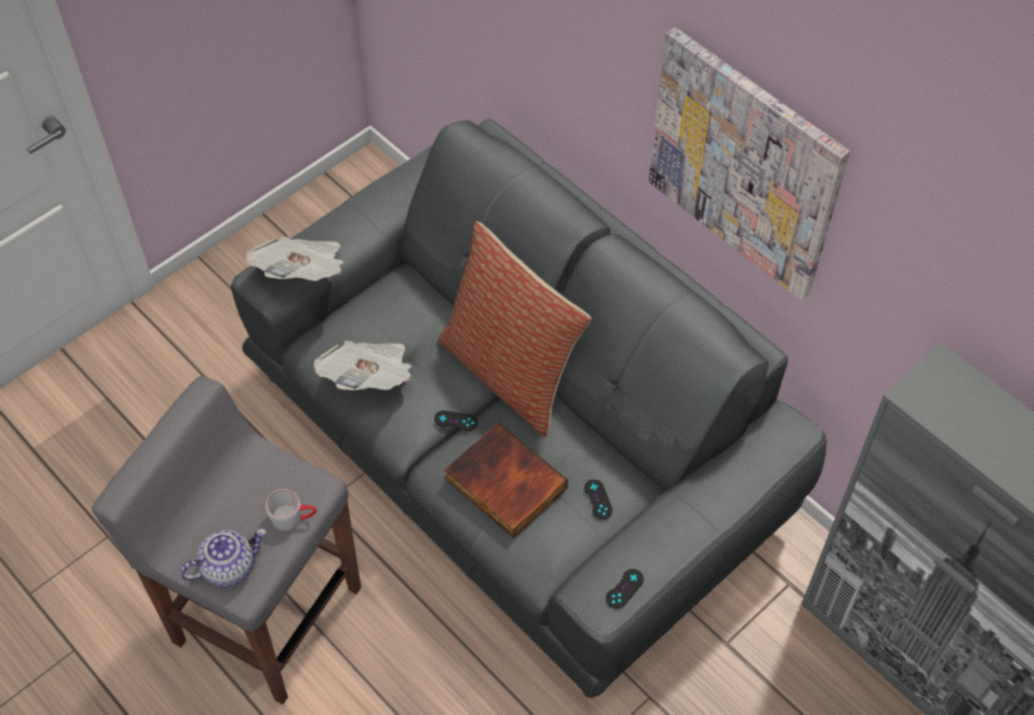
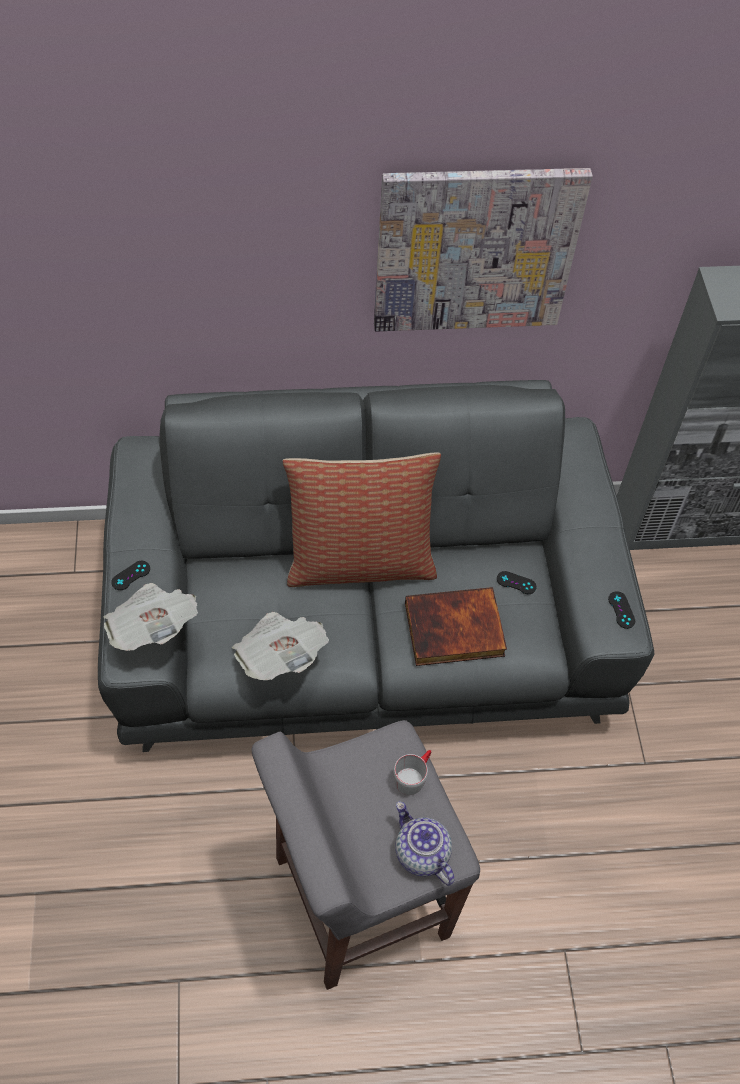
camera: 55 degrees left, 0 degrees up
(229, 566) = (420, 853): teapot -> teapot turned 45 degrees counterclockwise
(456, 421) = (371, 624): black game controller -> black game controller (131, 575)

